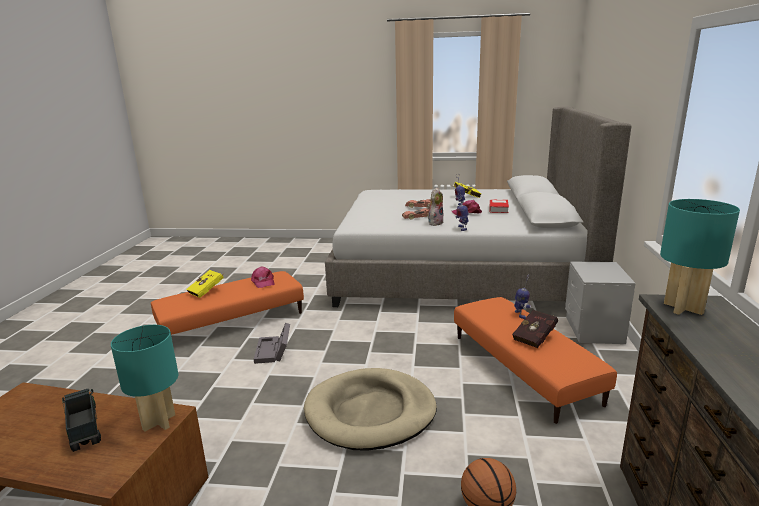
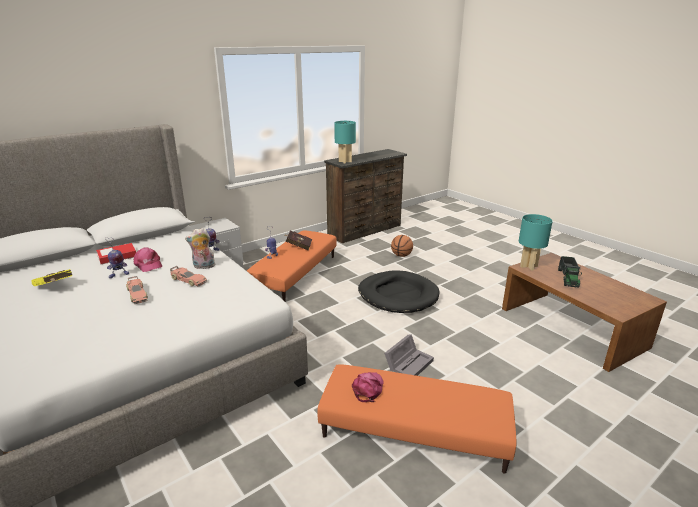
camera: 135 degrees left, 5 degrees up
(208, 291) = (439, 409): yellow book -> none
(370, 412) = (398, 295): beige dog bed -> black dog bed

